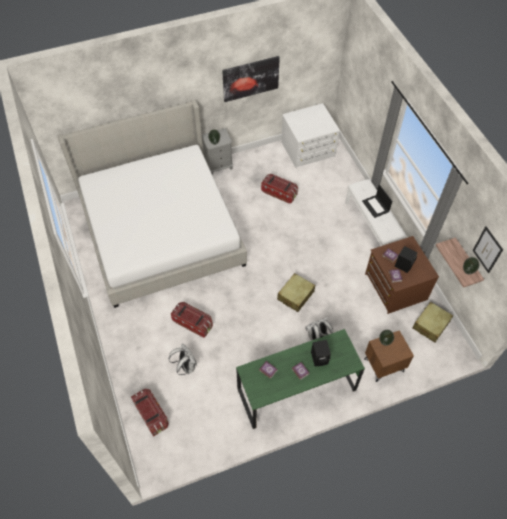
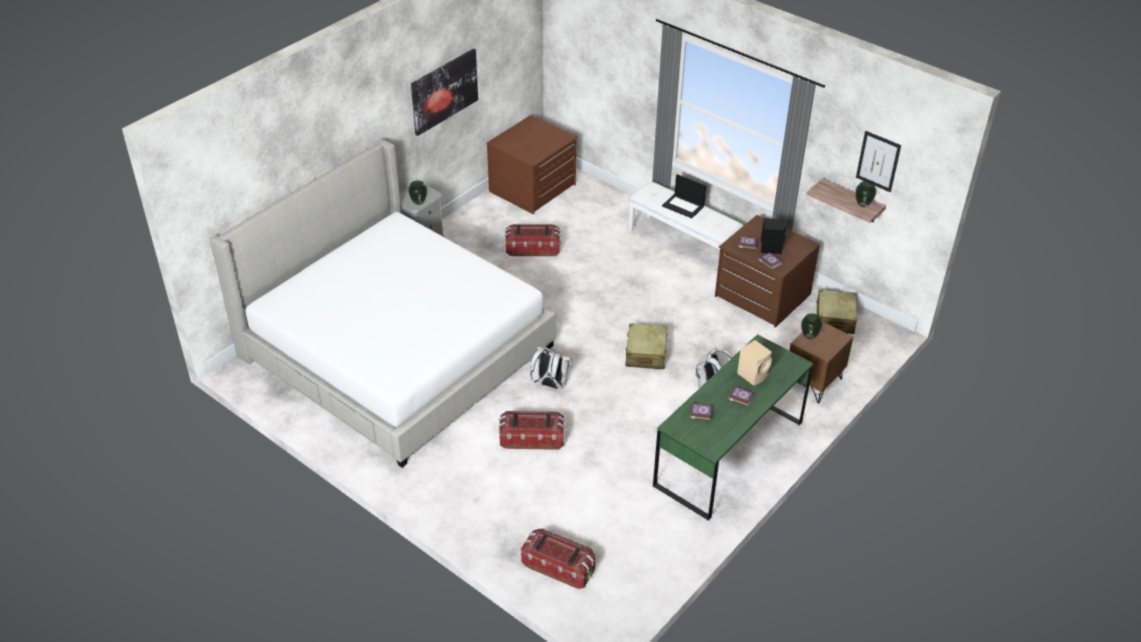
camera: 30 degrees left, 15 degrees down
(185, 366) = (562, 492): white backpack -> white backpack (550, 384)
(308, 150) = (533, 188): white dresser -> brown dresser
(320, 358) = (753, 375): black speaker -> beige speaker

